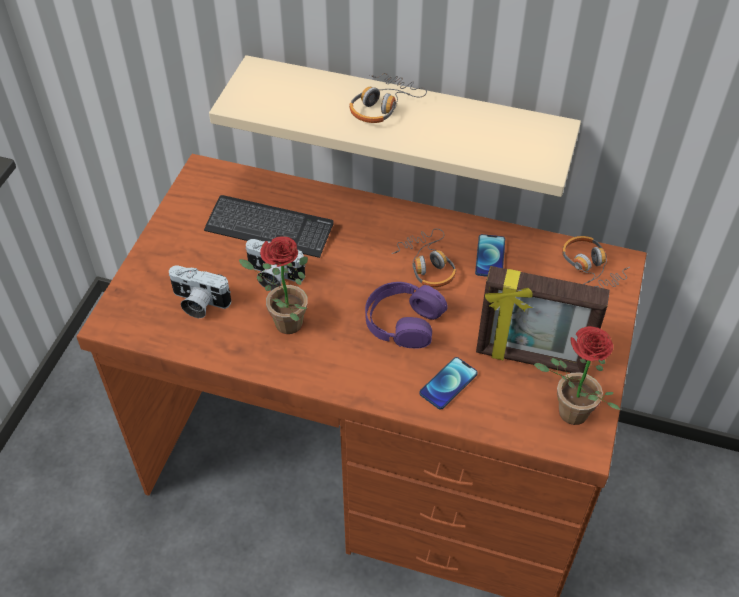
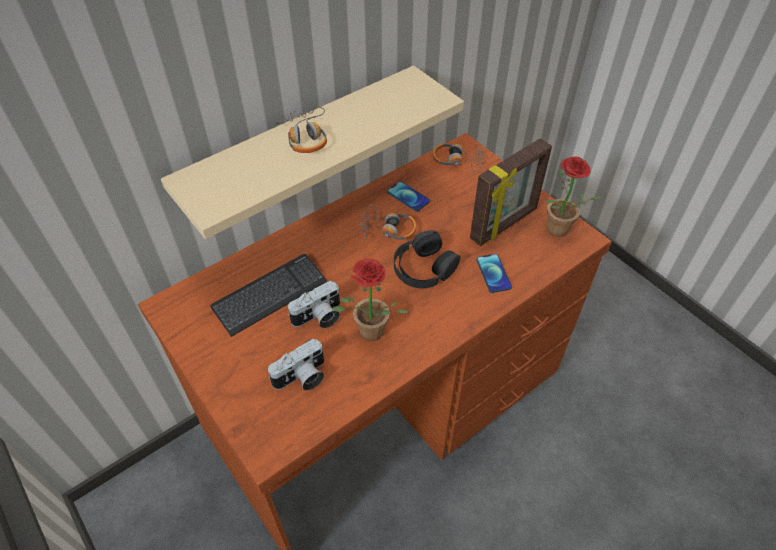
camera: 55 degrees left, 0 degrees up
(403, 321) = (423, 268): purple headphones -> black headphones

